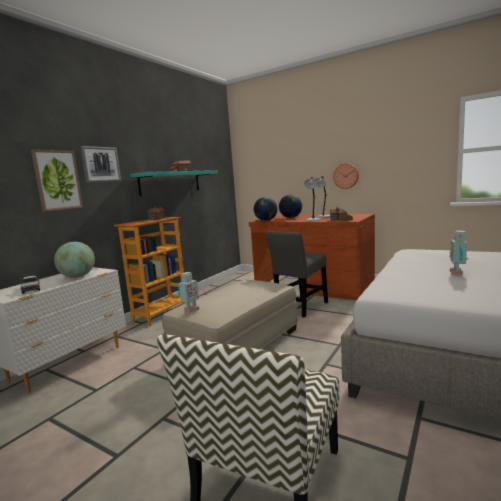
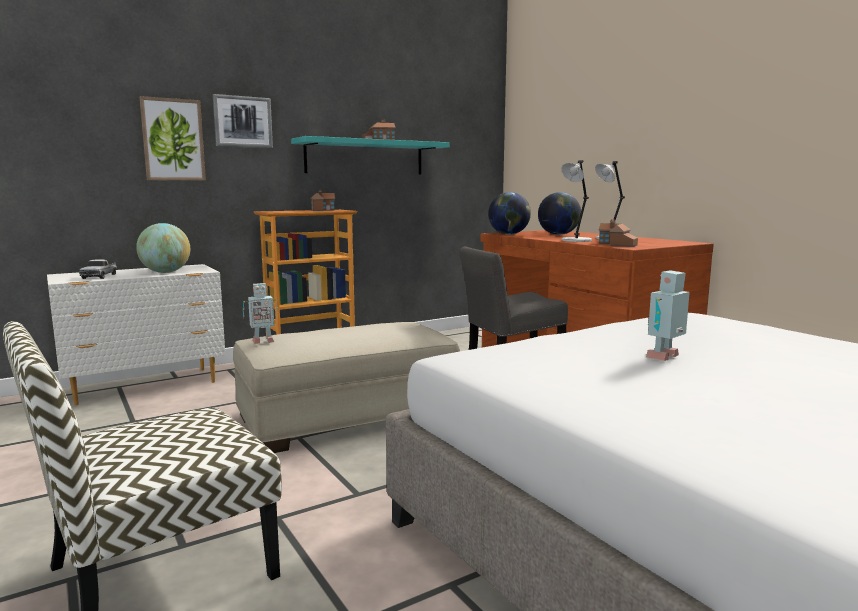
camera: 25 degrees right, 0 degrees up
(346, 176) = (672, 164): wall clock -> none

